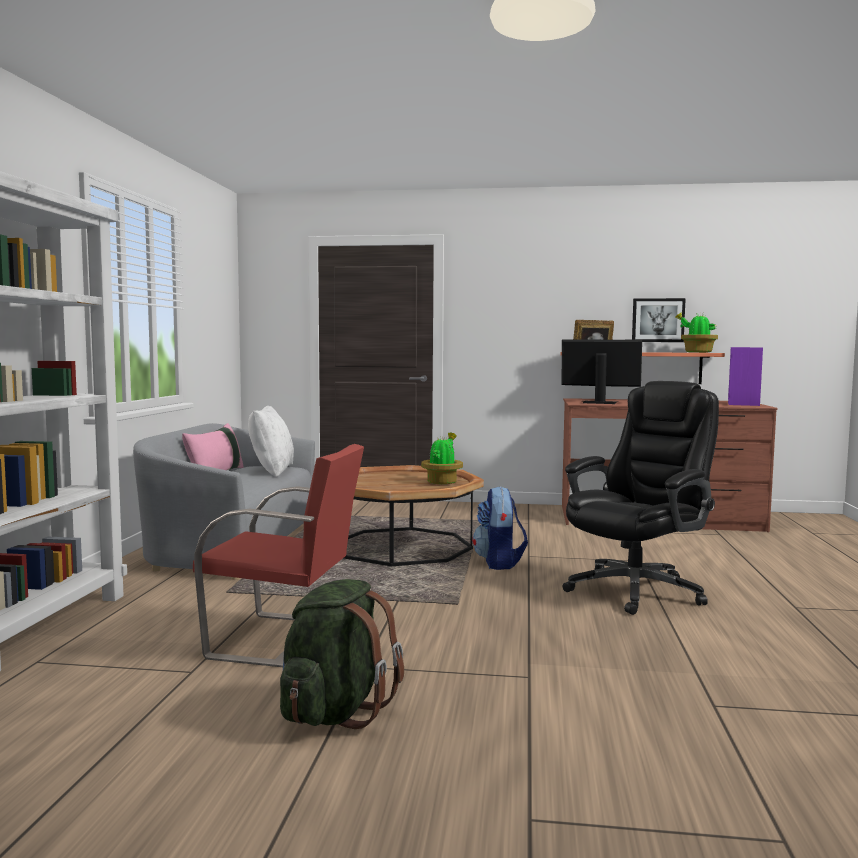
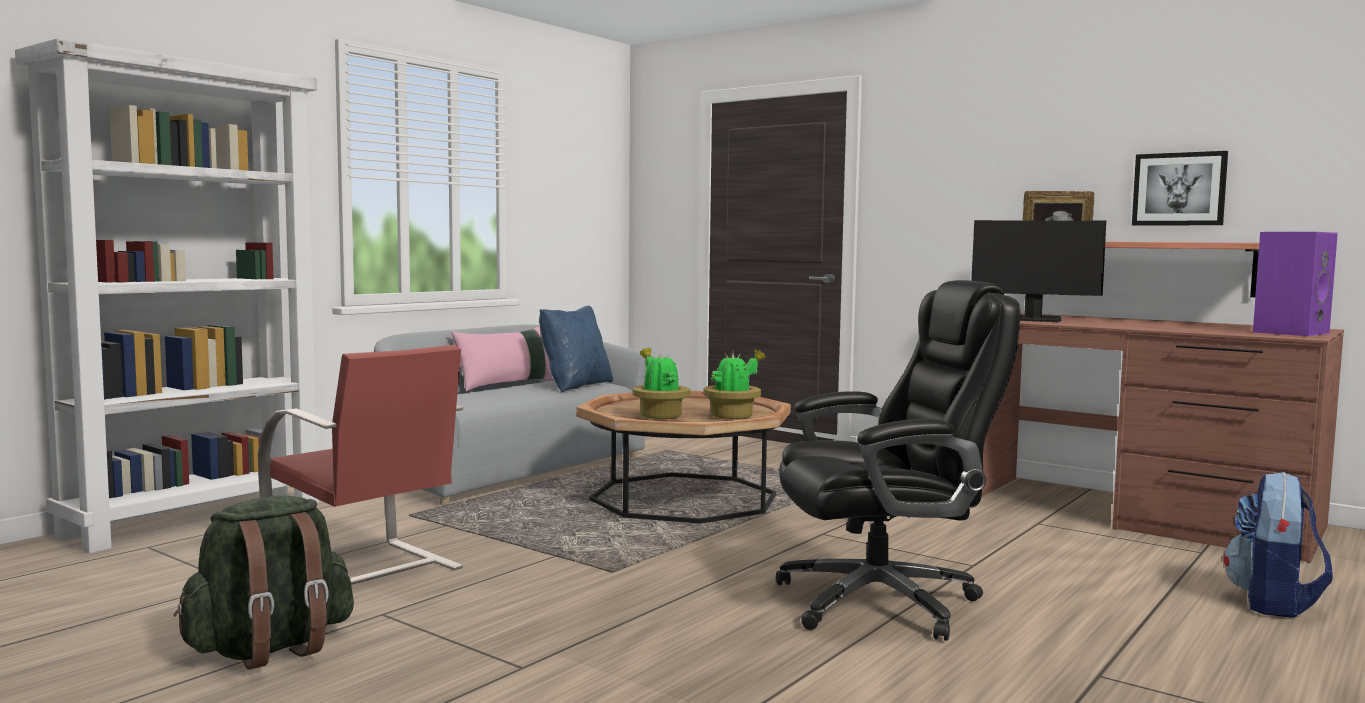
camera: 30 degrees right, 0 degrees up
(272, 471) = (575, 386): white pillow -> blue pillow
(499, 563) = (765, 535): backpack -> backpack (1274, 603)
(599, 402) = (1033, 320): monitor -> monitor turned 150 degrees clockwise
(697, 352) = (1233, 242): potted plant -> potted plant (659, 416)

